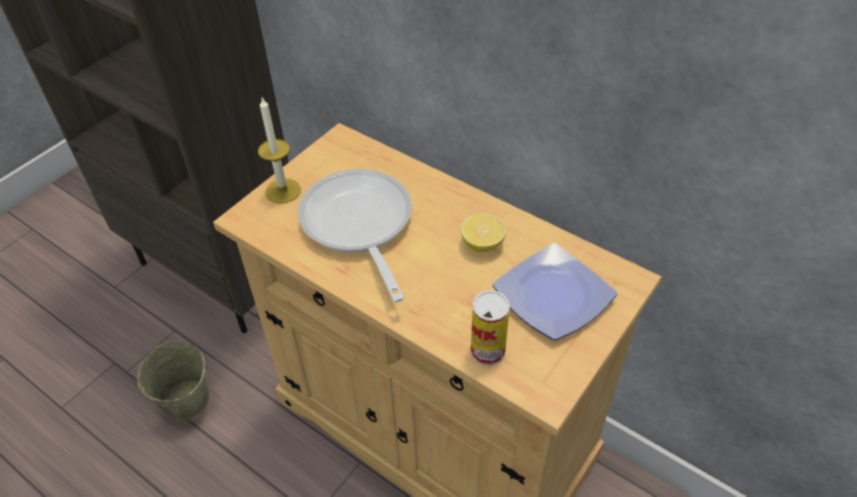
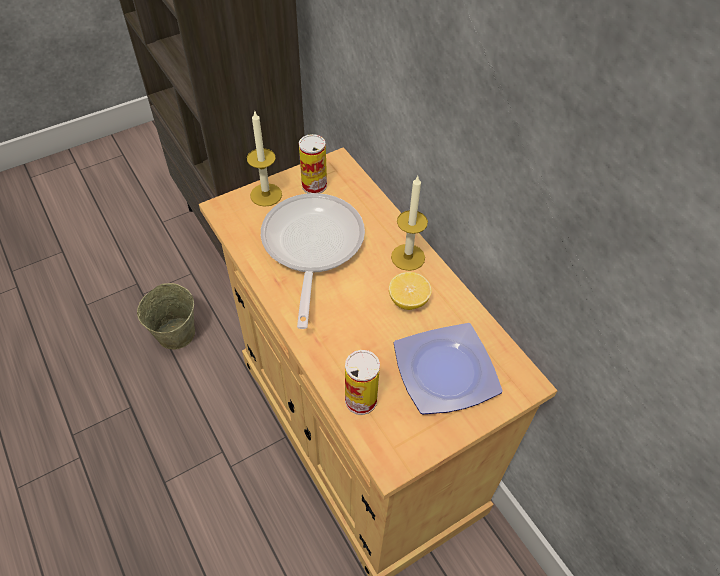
camera: 20 degrees right, 5 degrees up
(329, 167) = (314, 185): none -> can
(460, 205) = (408, 257): none -> candle

